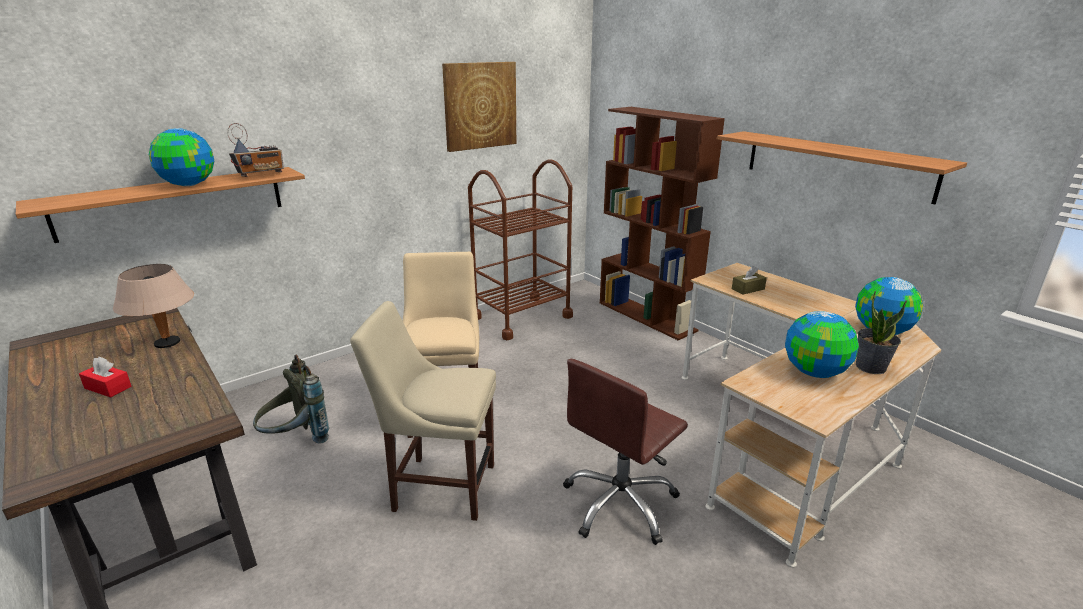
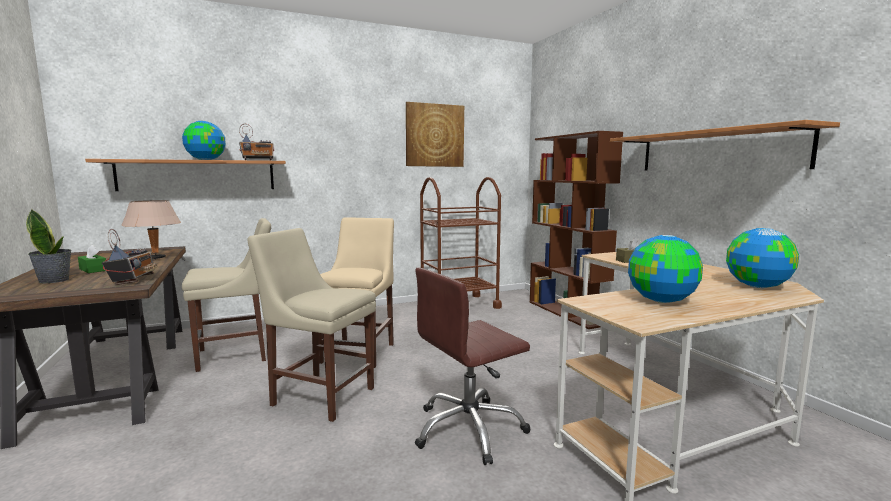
camera: 15 degrees right, 15 degrees down
(108, 387) = (93, 270): red tissue box -> green tissue box
(198, 407) = (133, 280): none -> radio
(296, 440) = (237, 355): grey backpack -> beige chair
(870, 367) = (728, 302): potted plant -> potted plant (54, 280)

